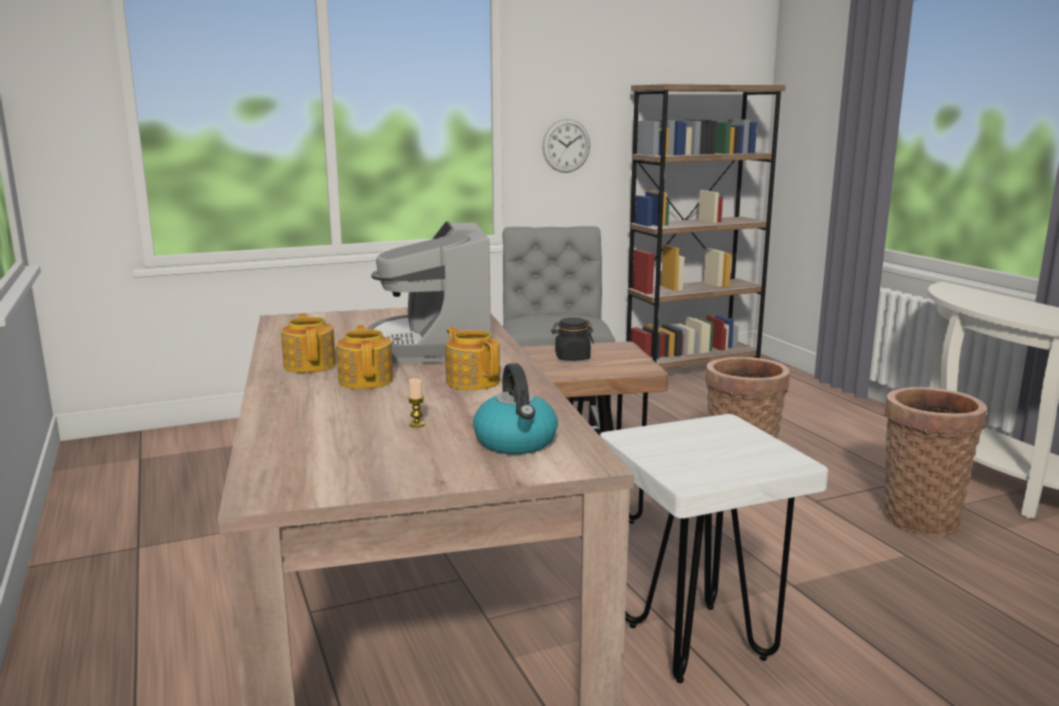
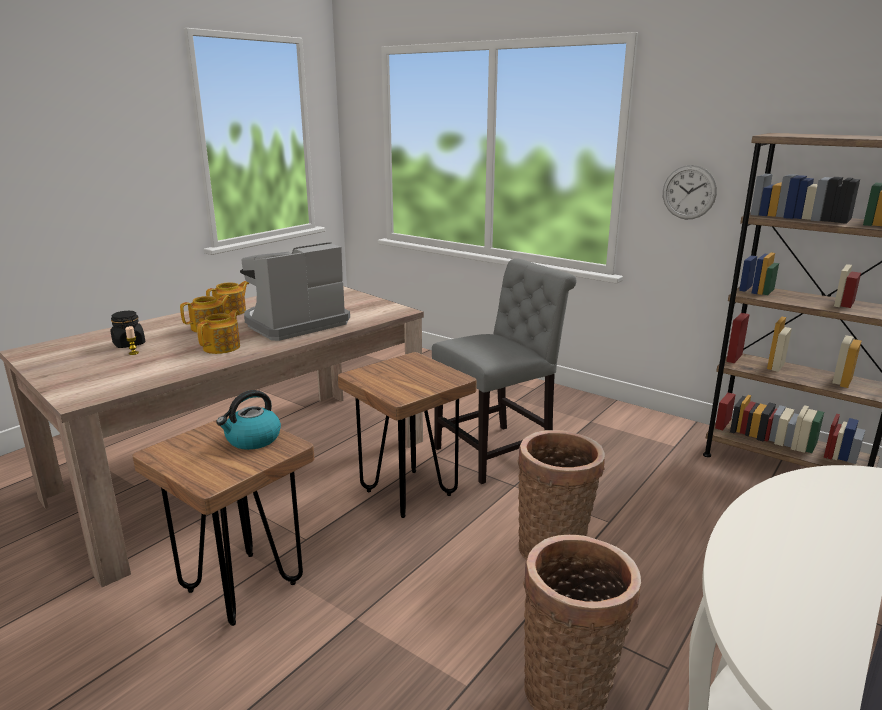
camera: 60 degrees right, 5 degrees up
(516, 442) = (109, 378): kettle -> kettle (252, 440)
(572, 357) = (403, 370): black jar -> black jar (129, 344)
(696, 642) = (242, 587): white stool -> brown stool

